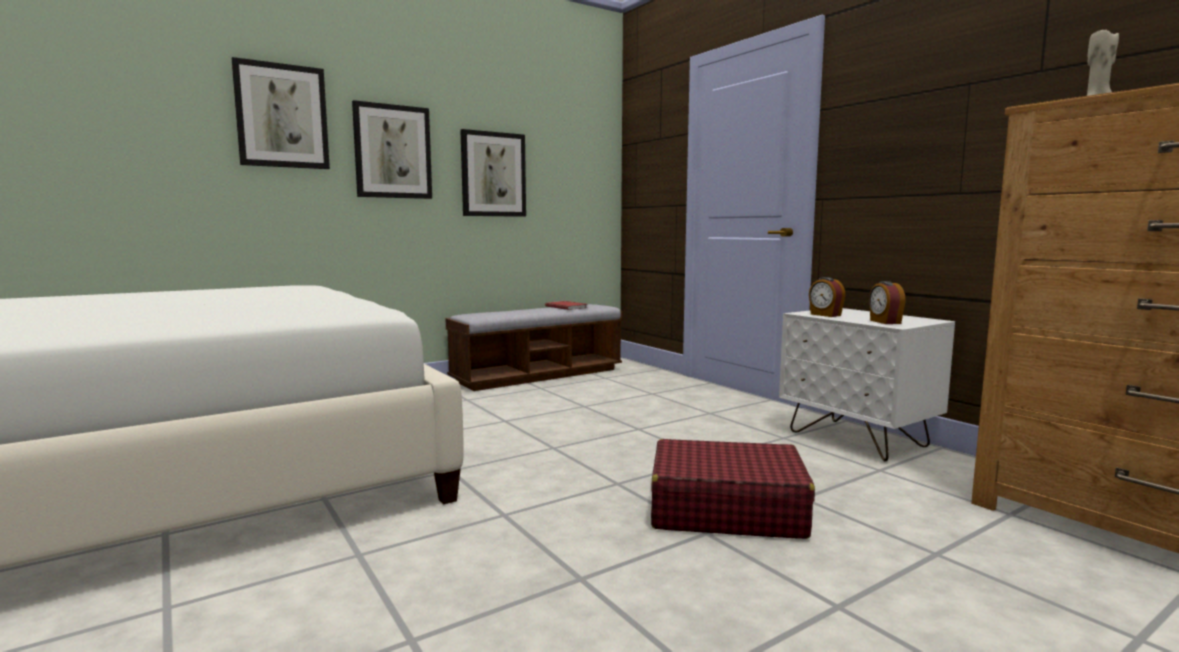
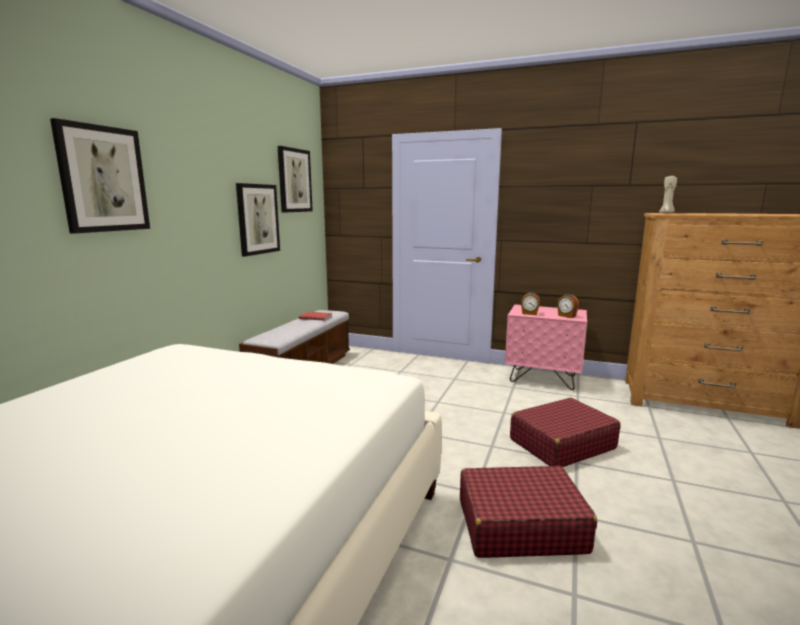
camera: 35 degrees left, 5 degrees up
(392, 152) = (192, 207): picture -> picture (294, 180)
(489, 559) = (520, 525): none -> red suitcase
(857, 439) = (543, 379): white nightstand -> pink nightstand

